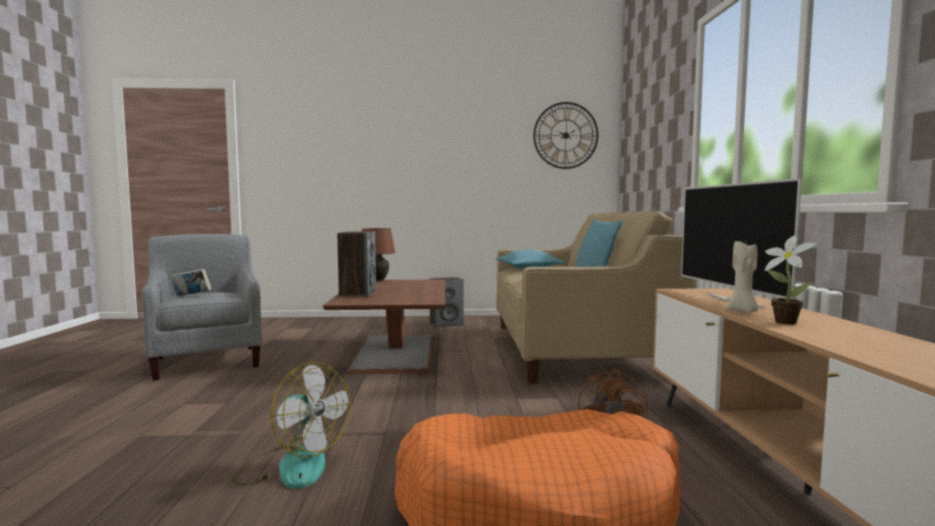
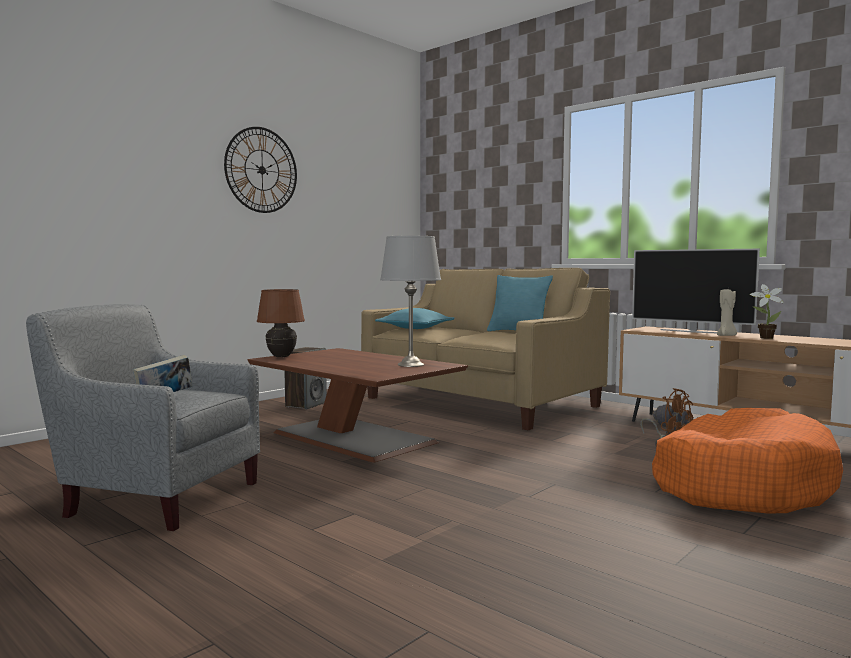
camera: 45 degrees left, 0 degrees up
(292, 466) = (571, 520): fan -> none
(357, 293) = (342, 368): speaker -> none
(410, 297) = (410, 364): none -> grey table lamp
(565, 135) = (381, 184): wall clock -> wall clock (261, 170)

